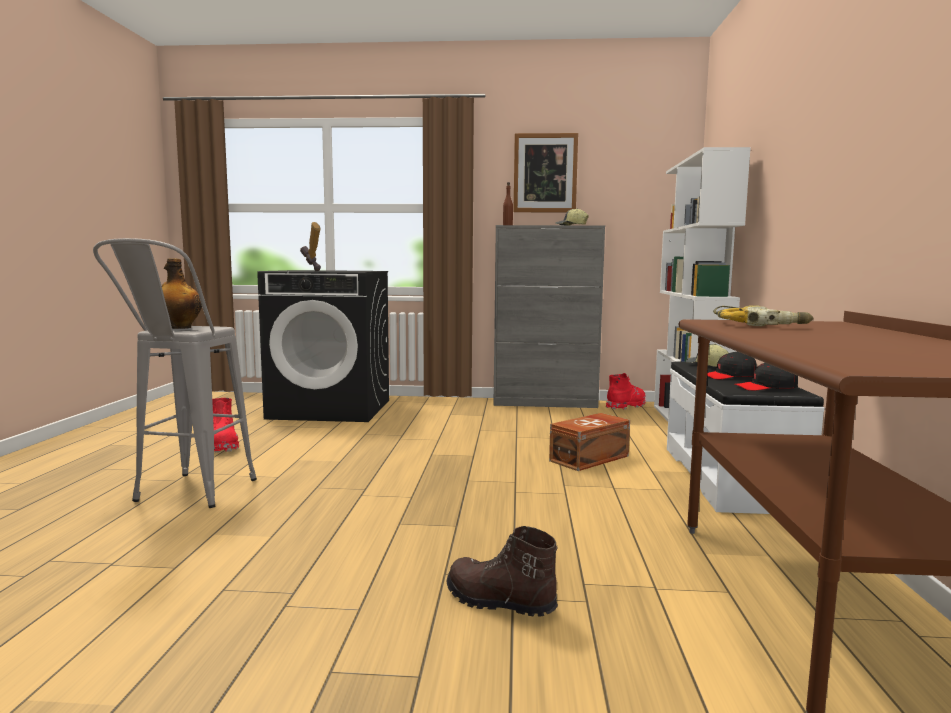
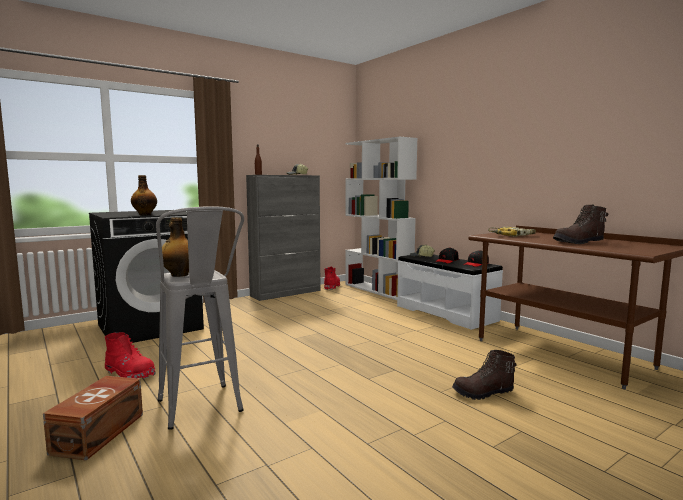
camera: 40 degrees left, 0 degrees up
(311, 271) = (145, 214): hammer -> bottle
(545, 173) = (274, 139): picture -> none
(591, 458) = (377, 319): brown storage box -> brown storage box (100, 433)
(833, 342) = (579, 242): none -> brown boot

